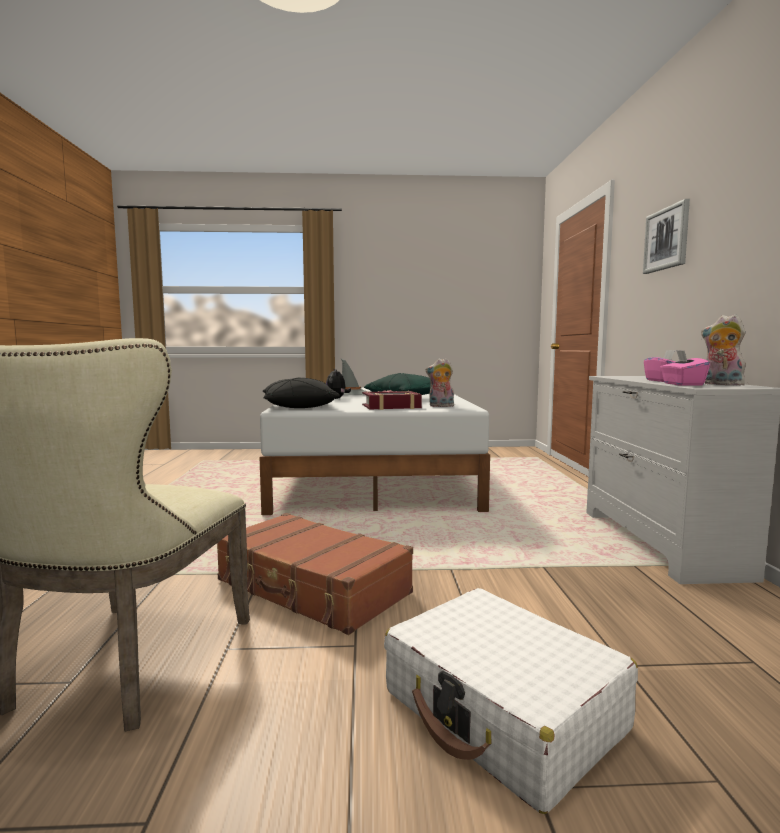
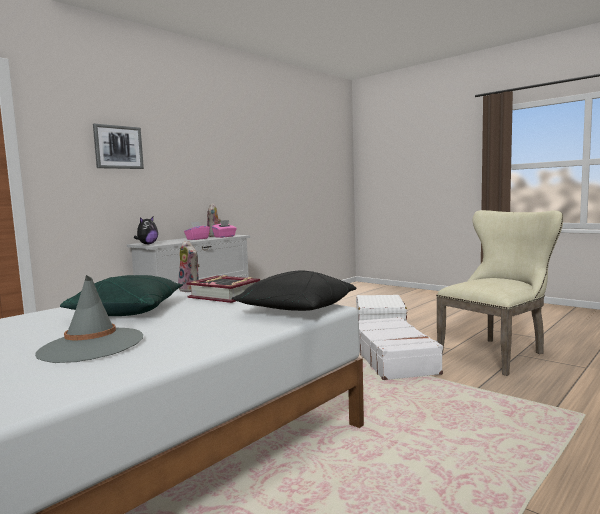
camera: 135 degrees left, 0 degrees up
(312, 588) = (393, 358): brown suitcase -> white suitcase
(337, 398) = (178, 328): plush toy -> plush toy (147, 244)

